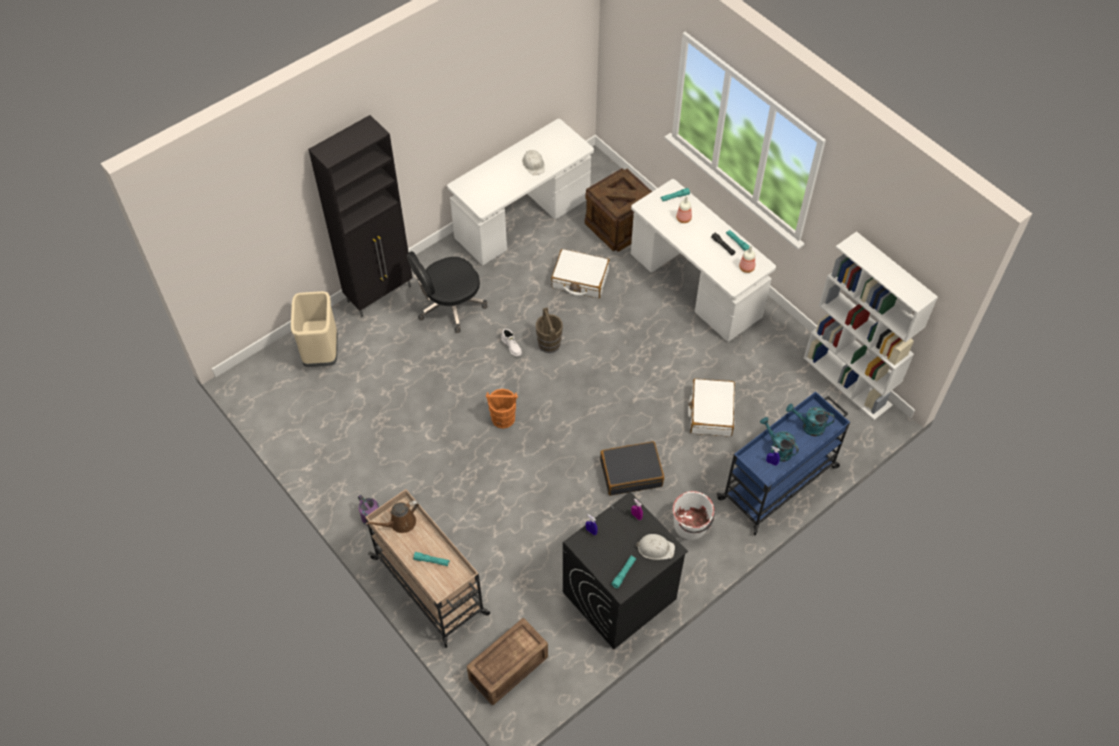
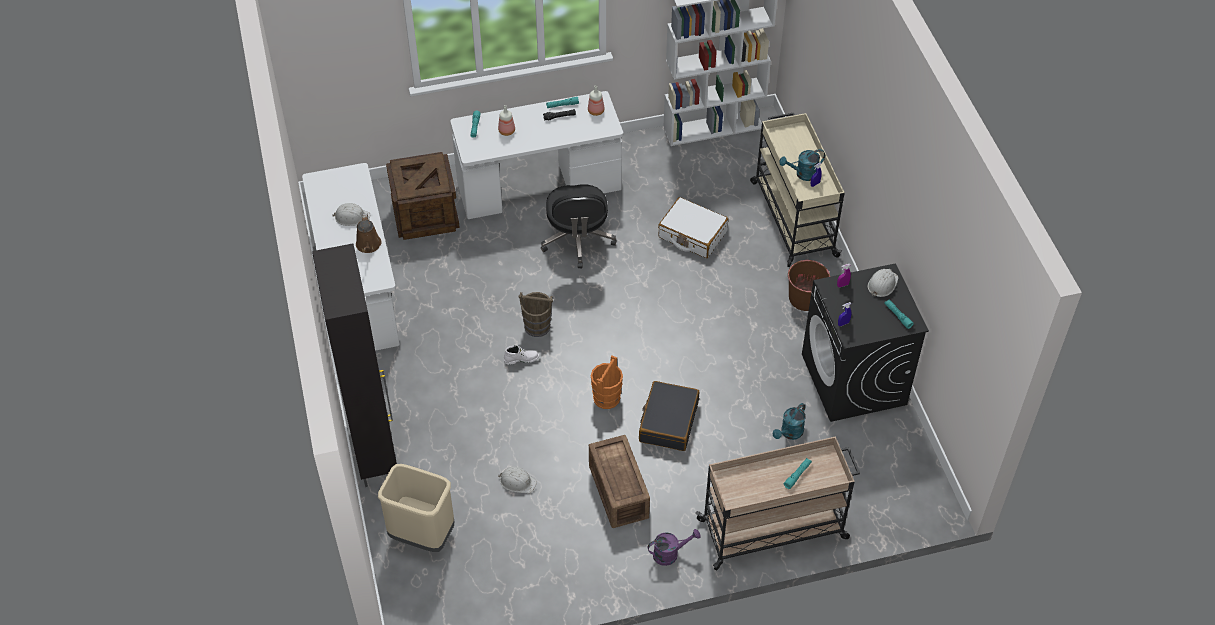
camera: 65 degrees left, 5 degrees down
(395, 391) = (517, 481): none -> white hard hat
(400, 523) = (741, 488): brown watering can -> brown watering can (368, 245)
(449, 306) = (434, 394): black office chair -> black office chair (577, 240)
(507, 668) = (890, 495): crate -> crate (617, 493)
(580, 279) = (472, 271): white suitcase -> none
(631, 473) = (726, 319): black suitcase -> black suitcase (668, 422)
(691, 525) = (806, 298): white bucket -> brown bucket
(779, 482) = (793, 218): blue cart -> beige cart
(809, 426) = (790, 144): turquoise watering can -> turquoise watering can (789, 433)

